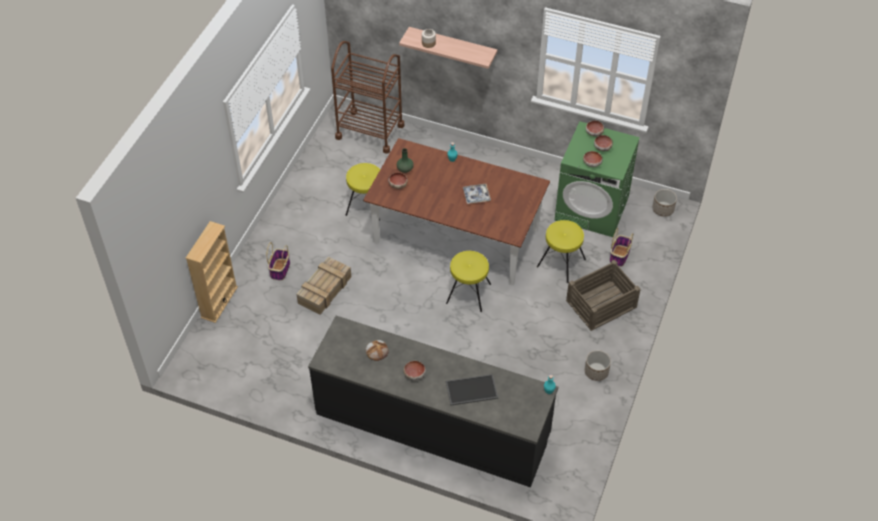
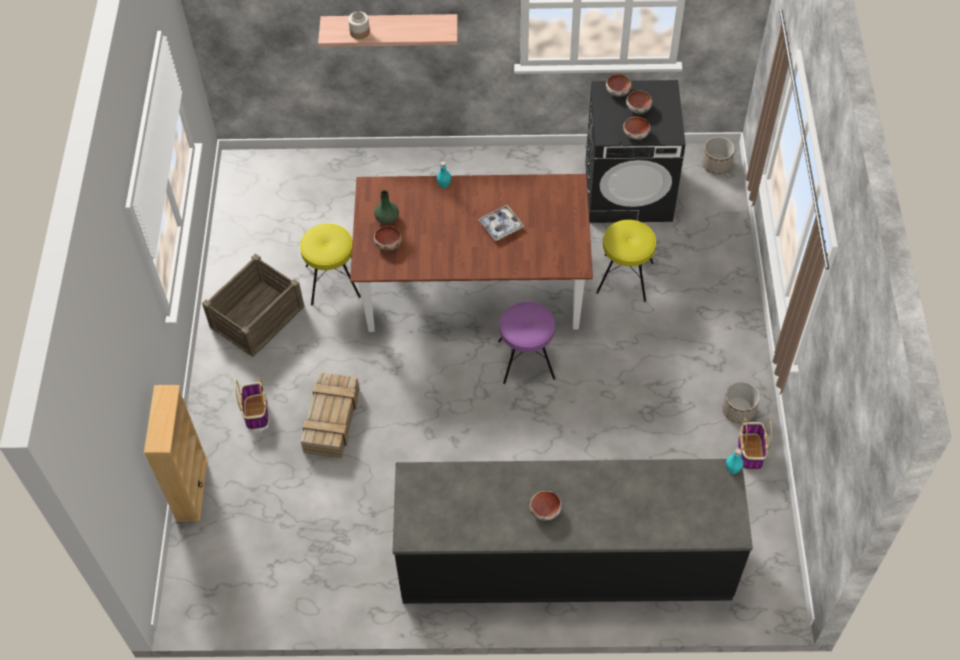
camera: 20 degrees left, 5 degrees up
(370, 131) = (290, 176): brown cart -> none
(377, 351) = (478, 494): bread -> none
(468, 294) = (526, 360): yellow stool -> purple stool
(471, 390) = (632, 506): tray -> none
(592, 208) = (629, 191): green washing machine -> black washing machine
(600, 303) = (700, 316): crate -> crate (256, 316)
(619, 255) = (692, 243): basket -> basket (750, 451)

